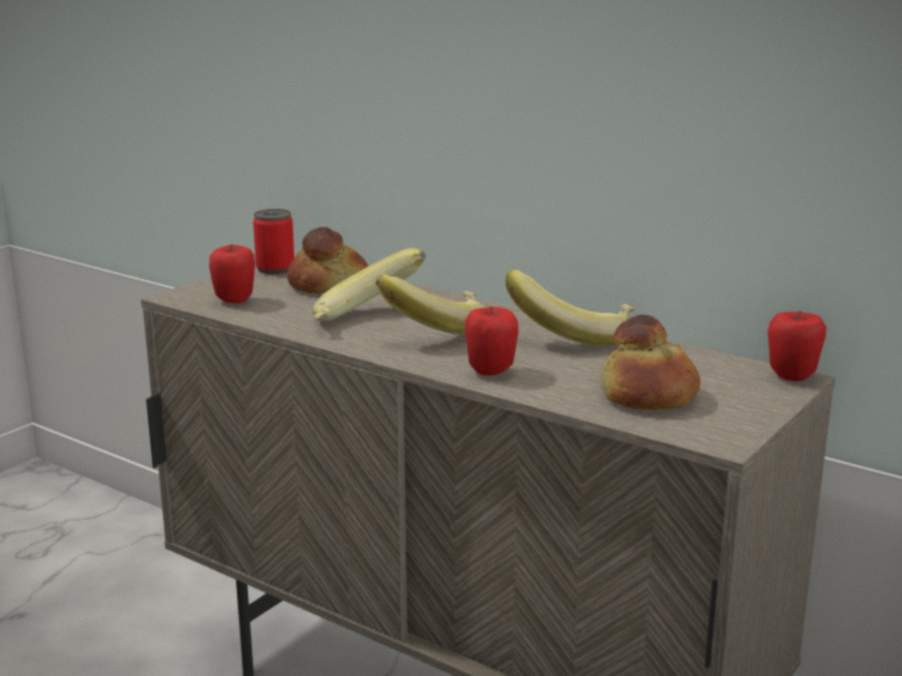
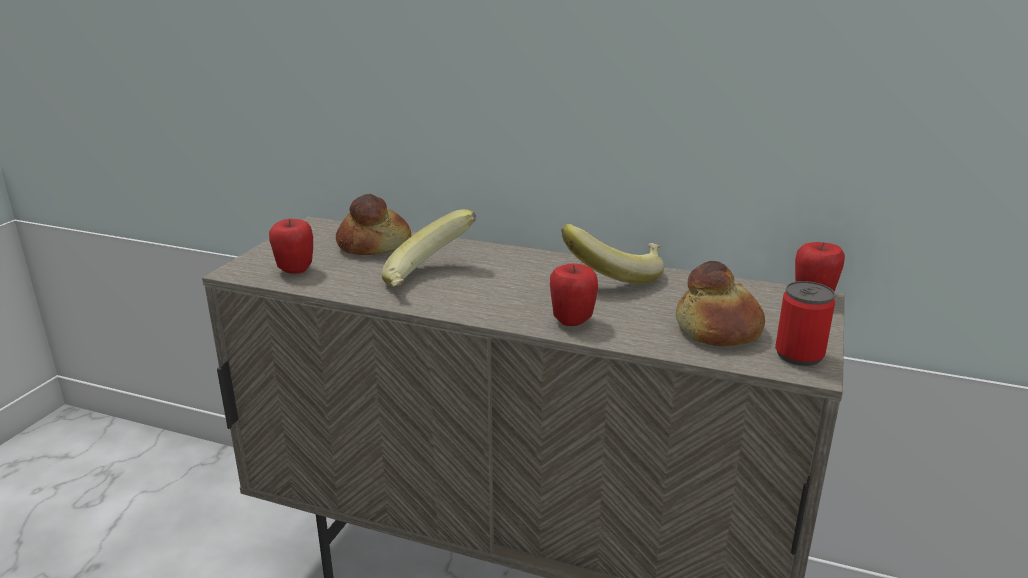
camera: 15 degrees left, 5 degrees up
(275, 269) = (315, 232): can -> can (799, 355)
(435, 330) = (496, 282): banana -> none

